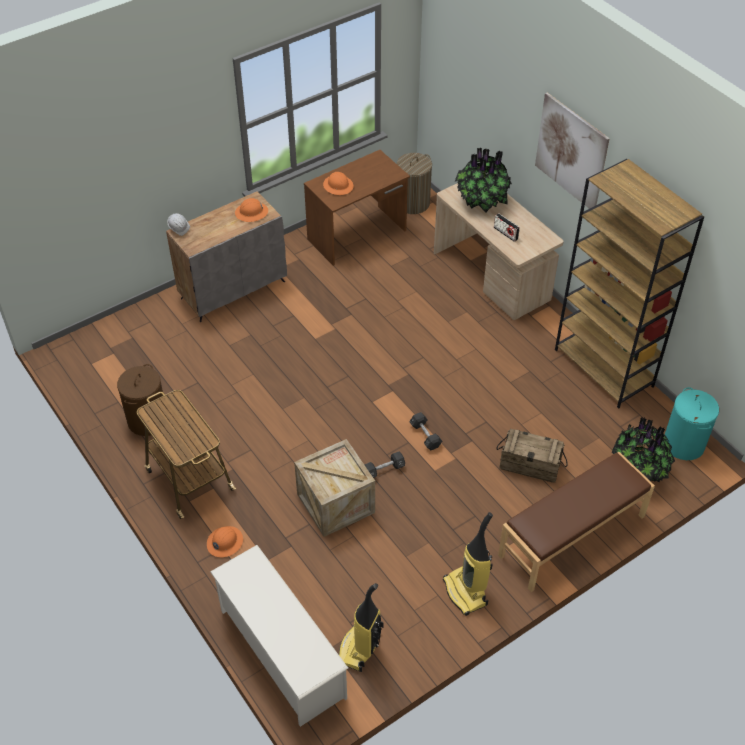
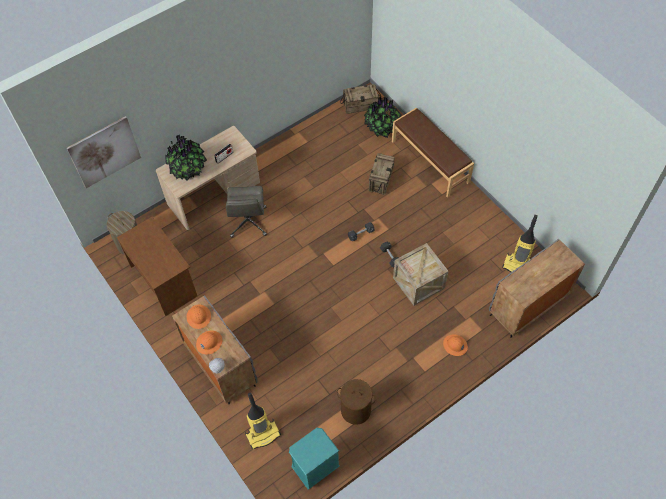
camera: 90 degrees left, 10 degrees up
(80, 378) = (315, 468): none -> turquoise nightstand
(189, 478) = (406, 374): cart -> none
(281, 653) = (528, 306): white shoe rack -> grey cabinet
(338, 186) = (160, 264): orange hard hat -> orange hard hat (209, 342)
(445, 311) = (248, 222): none -> grey office chair
(466, 592) = (474, 213): vacuum cleaner -> vacuum cleaner (263, 434)
(571, 152) = (215, 80): picture -> picture (104, 152)
(604, 368) = (301, 137): brown bookcase -> none
(684, 444) = (360, 105): turquoise laundry basket -> crate

